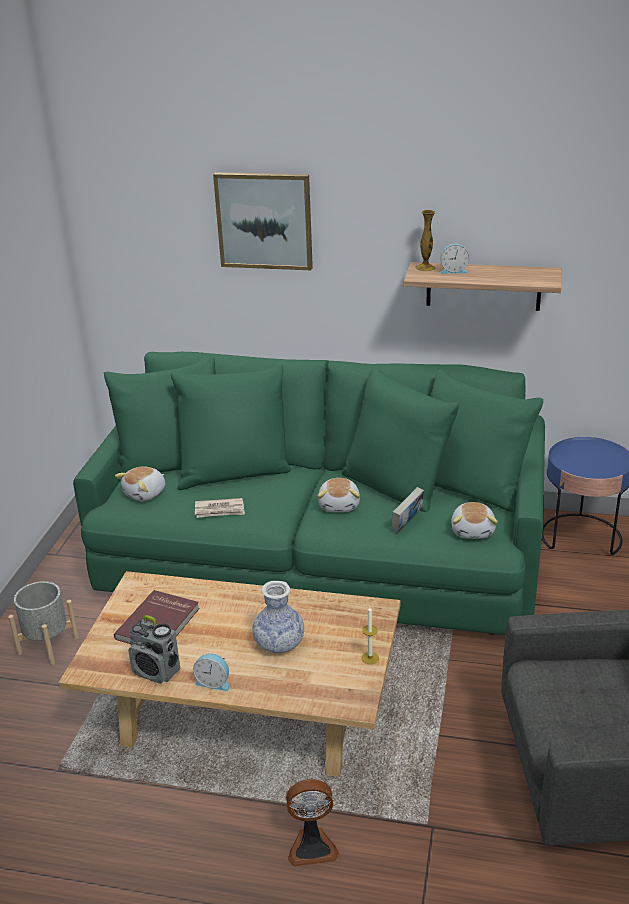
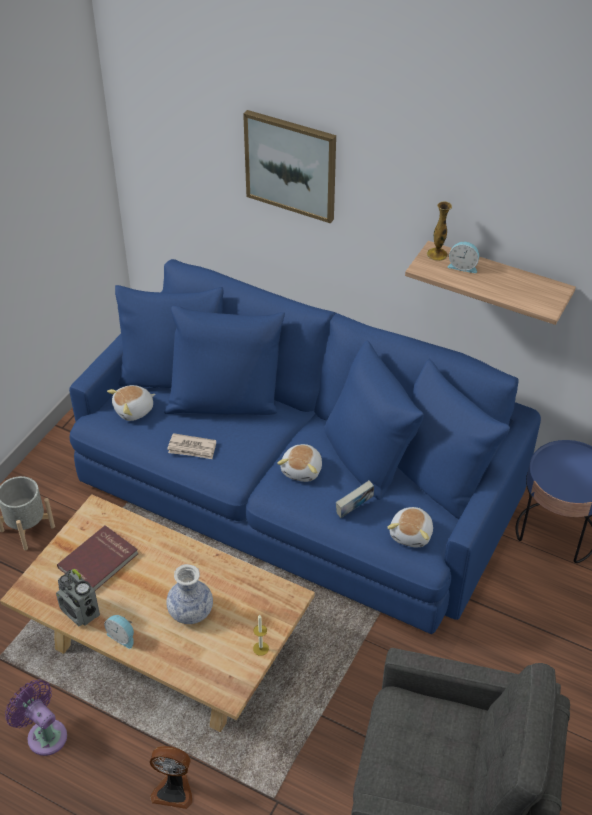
camera: 15 degrees right, 15 degrees up
(138, 831) = (44, 734): none -> purple fan
(319, 552) = (296, 486): green sofa -> blue sofa

